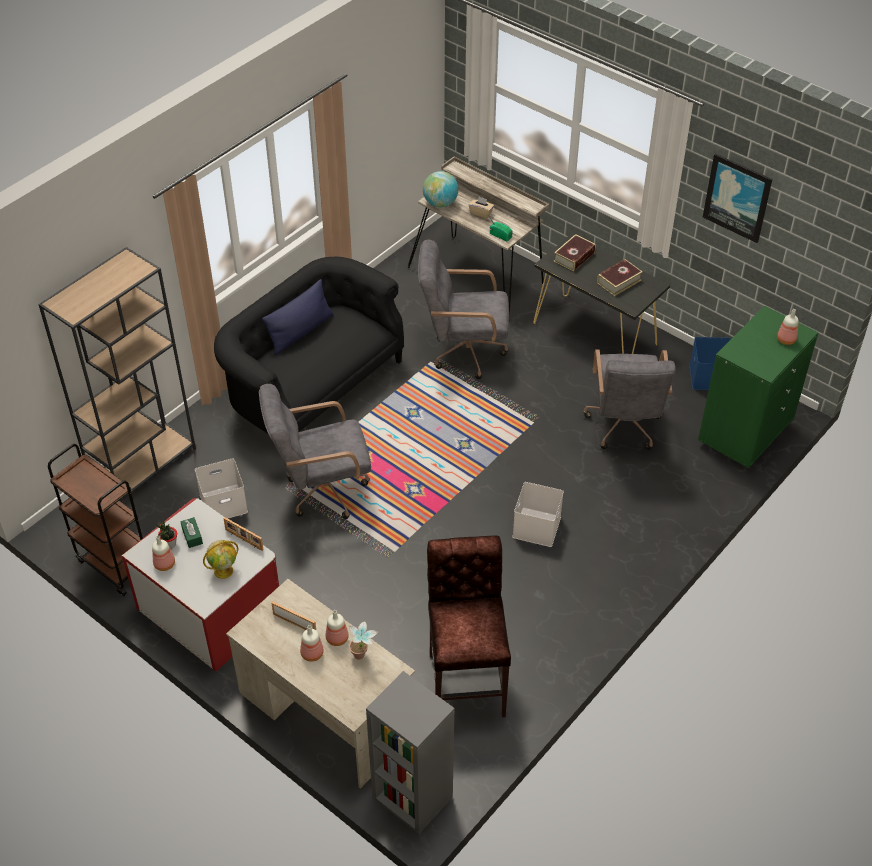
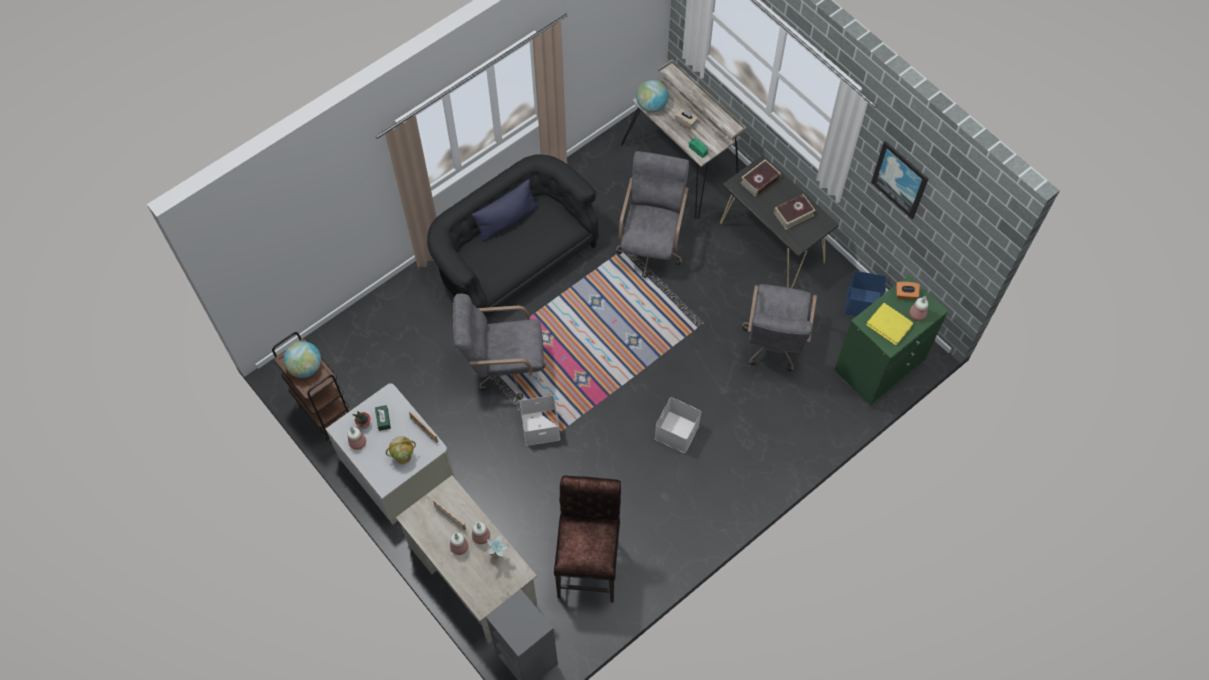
camera: 10 degrees right, 15 degrees up
(91, 483) = (305, 367): none -> globe
(144, 466) = (362, 320): bookcase -> none
(211, 612) = (397, 469): red nightstand -> beige nightstand
(224, 502) = (422, 367): white storage box -> white storage box (541, 426)
(463, 353) = (651, 246): grey office chair -> grey office chair turned 90 degrees clockwise
(759, 352) = (889, 325): none -> yellow book
(768, 323) = (905, 294): none -> orange tissue box

